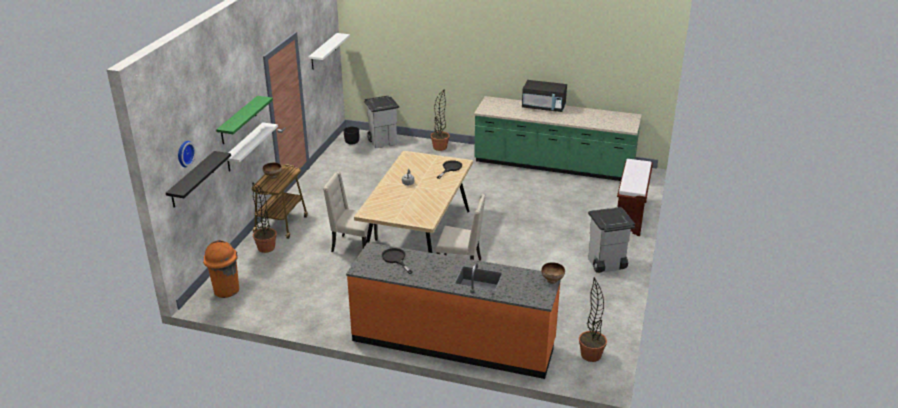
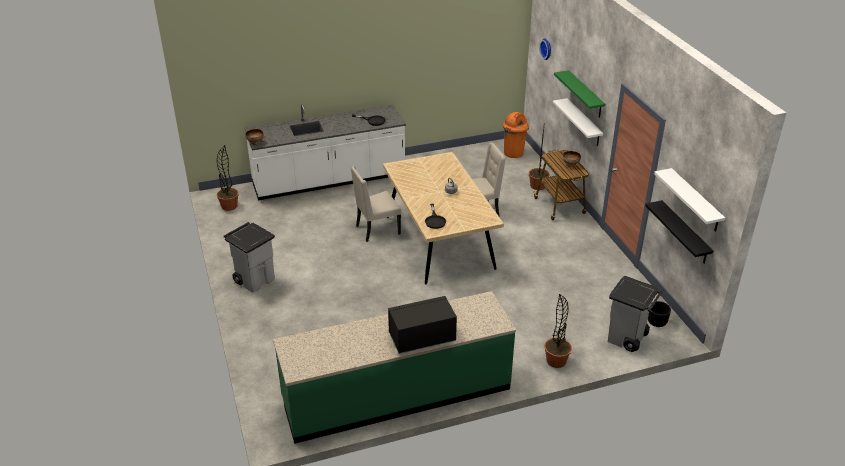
camera: 145 degrees right, 5 degrees up
(192, 180) = (546, 74): black shelf -> black shelf (685, 233)
(453, 341) = (329, 180): orange counter -> white counter
(631, 217) = (258, 348): brown bench -> none

